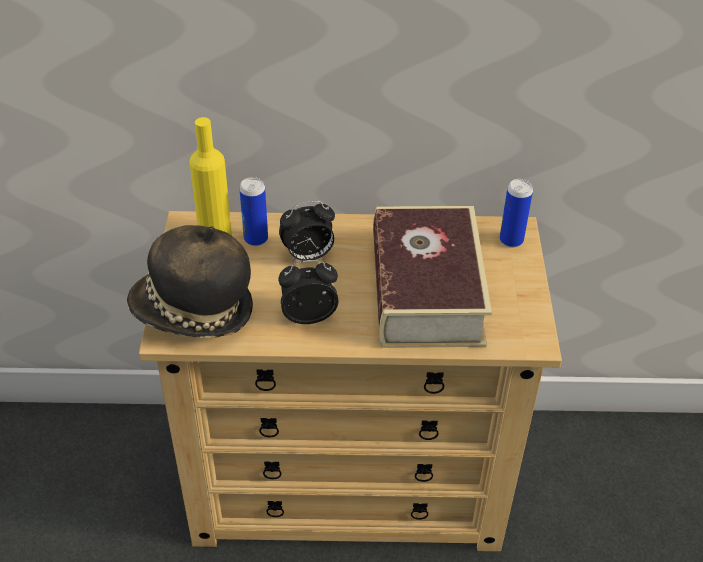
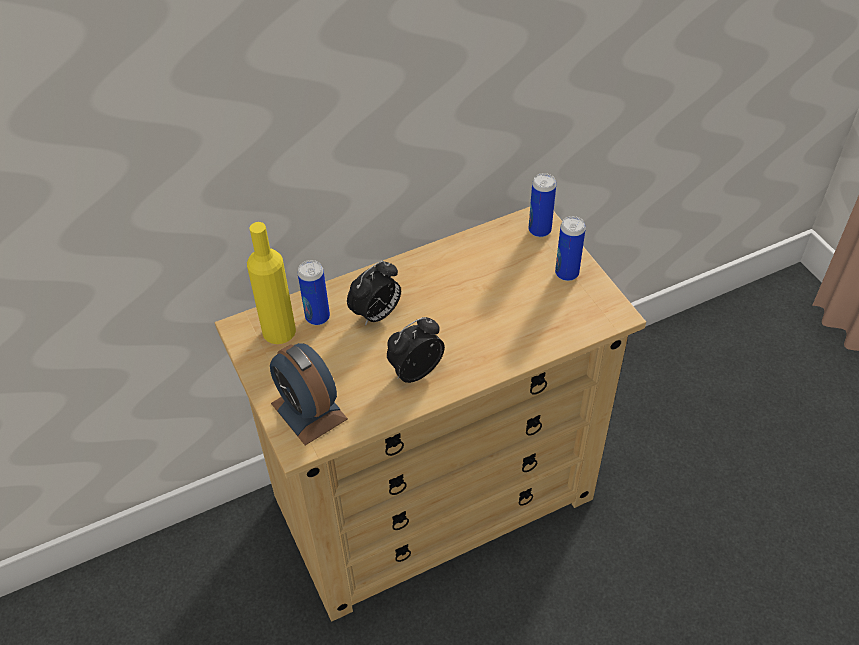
camera: 25 degrees left, 5 degrees up
(193, 312) = (309, 411): hat -> alarm clock
(426, 291) = (500, 305): book -> none
(511, 287) = (566, 273): none -> can

